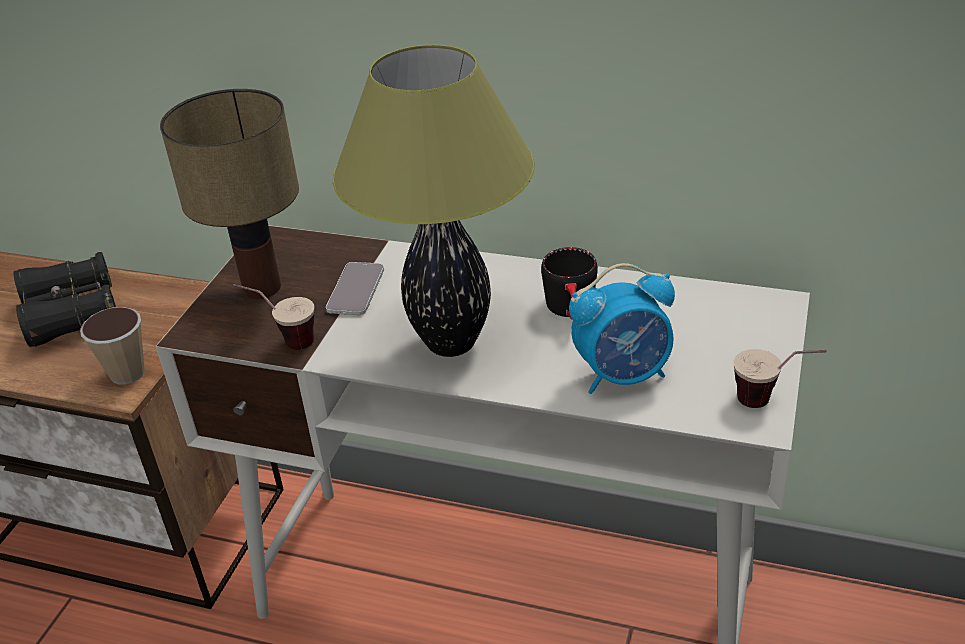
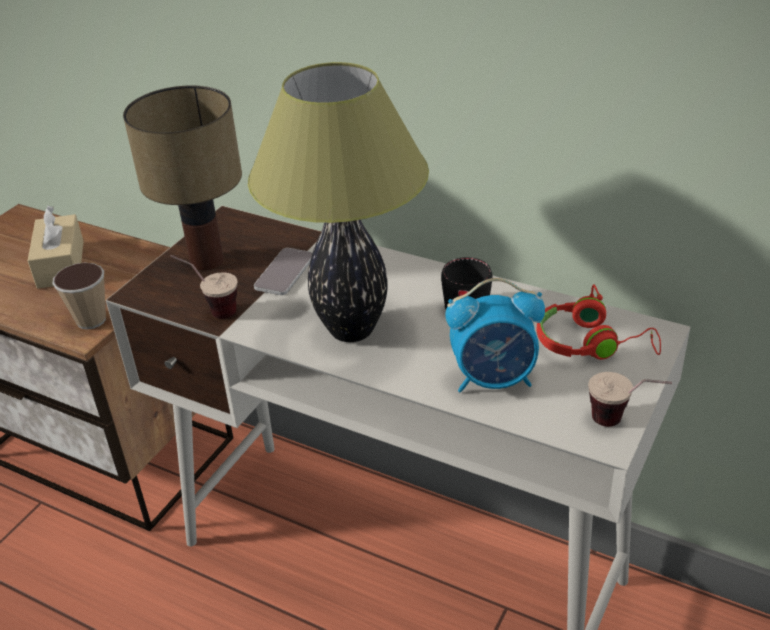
camera: 10 degrees right, 0 degrees up
(71, 314) = (61, 264): black binoculars -> beige tissue box
(714, 323) = (592, 343): none -> red headphones

